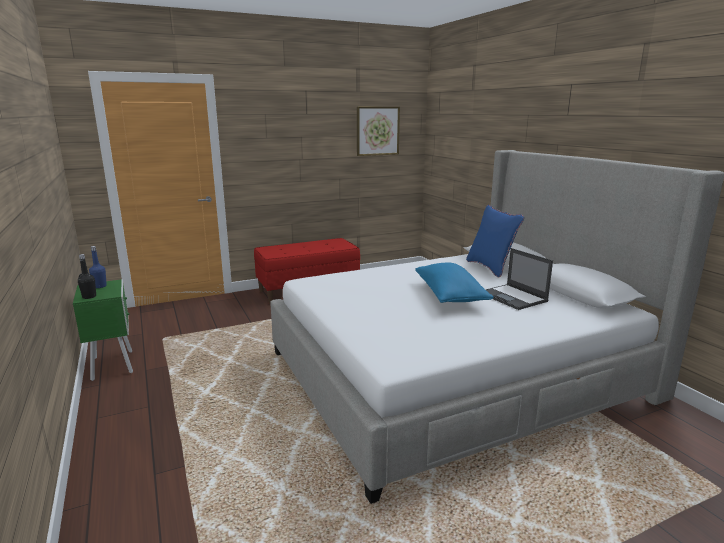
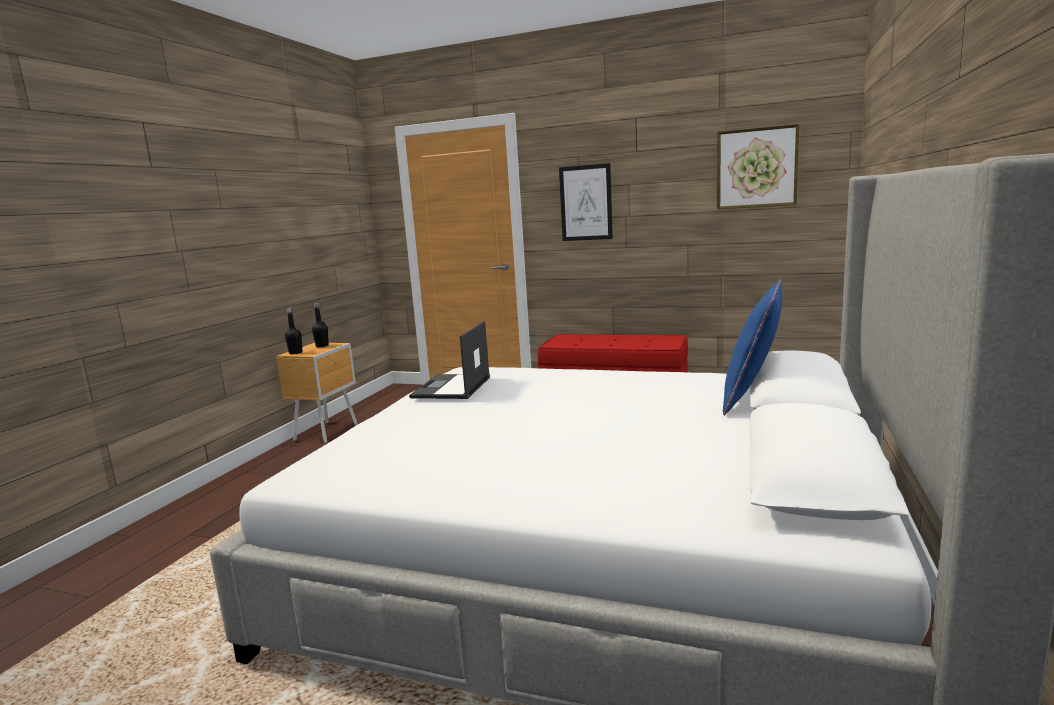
camera: 45 degrees right, 5 degrees down
(100, 286) = (322, 346): blue bottle -> black bottle
(113, 365) = (328, 432): green nightstand -> brown nightstand
(272, 149) = (586, 203): none -> picture
(450, 295) = (573, 422): blue pillow -> none
(513, 297) = (664, 449): laptop -> laptop (451, 387)

